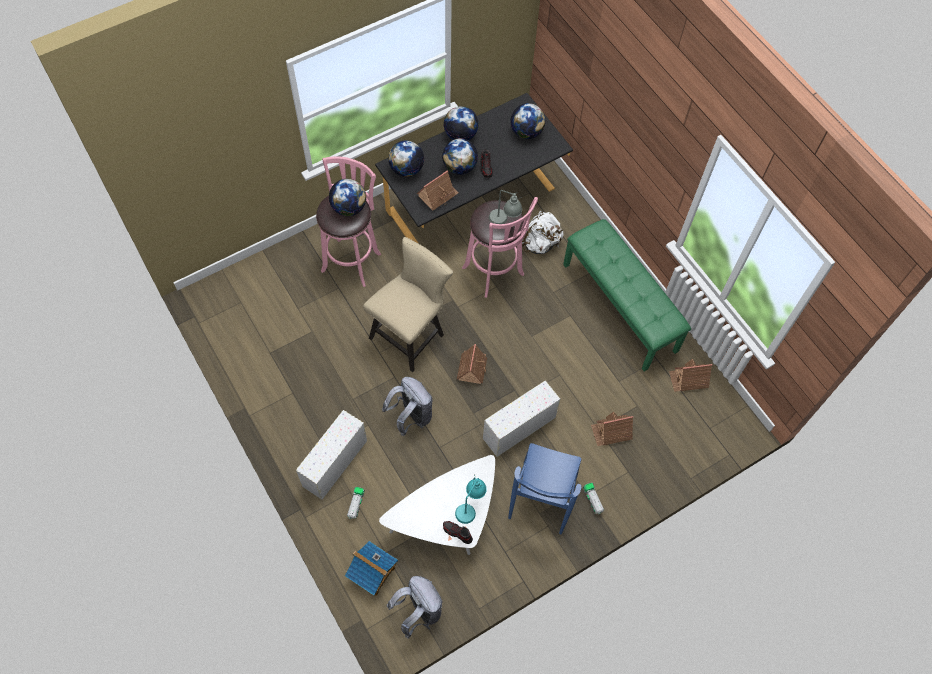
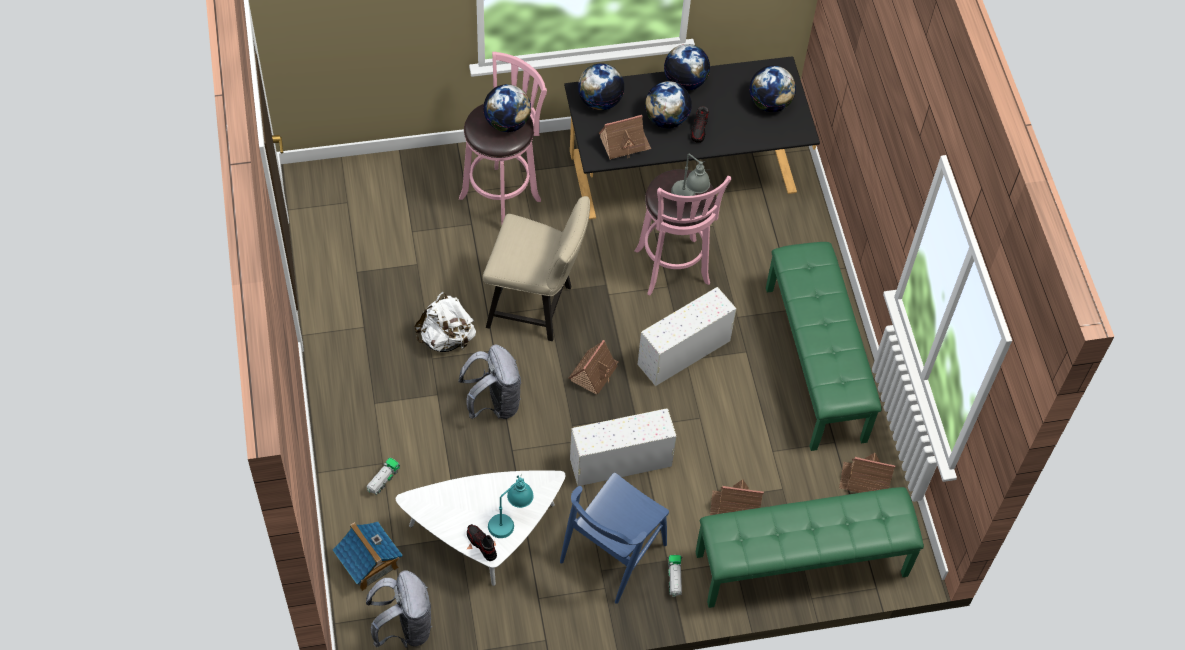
camera: 20 degrees right, 5 degrees down
(334, 464) = (377, 425): white storage box -> white storage box (682, 353)
(411, 334) = (536, 307): beige chair -> beige chair turned 45 degrees clockwise
(540, 244) = (747, 254): white backpack -> white backpack (446, 338)
(673, 457) = (801, 565): none -> green bench

